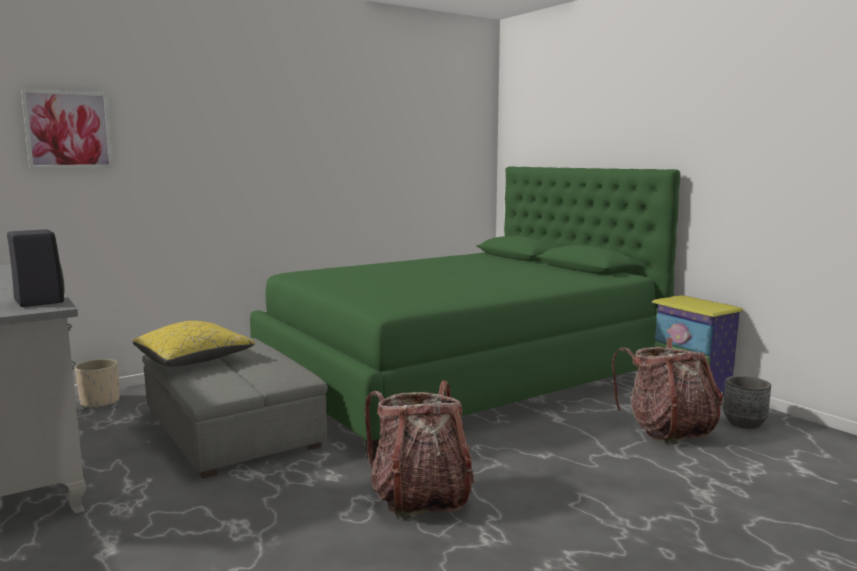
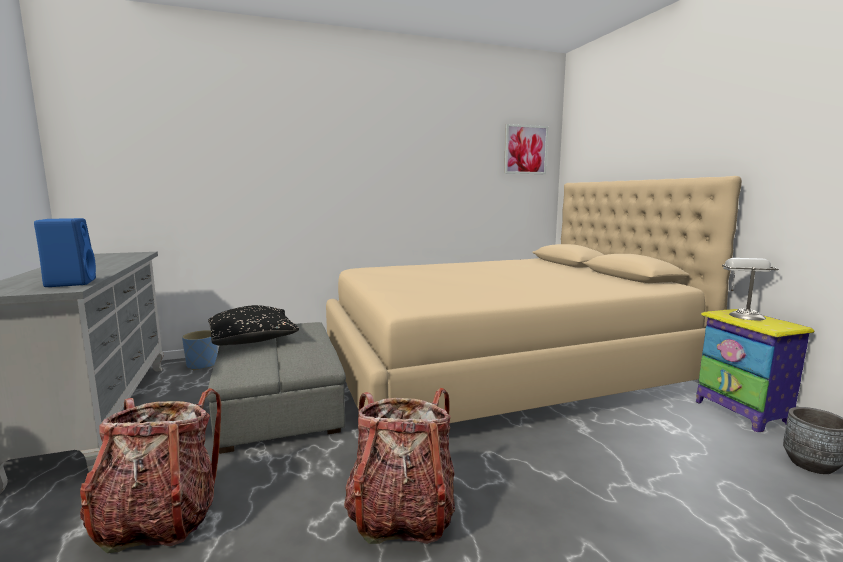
camera: 15 degrees right, 0 degrees up
(38, 301) = (71, 283): black speaker -> blue speaker
(68, 130) = (185, 147): picture -> picture (525, 149)
(100, 402) = (202, 365): beige planter -> blue planter
(194, 360) = (253, 340): yellow pillow -> black pillow
(461, 377) = (501, 370): green bed -> beige bed
(667, 430) = (710, 461): backpack -> backpack (159, 520)
(687, 299) = (743, 314): none -> white table lamp

